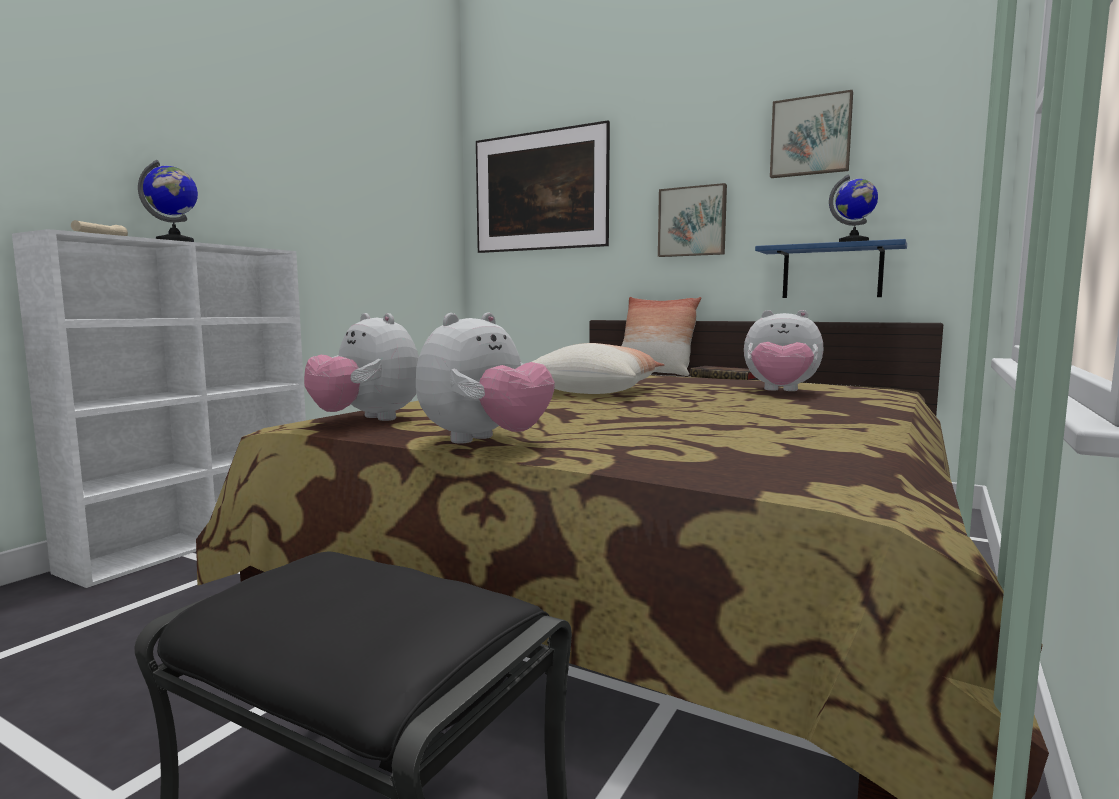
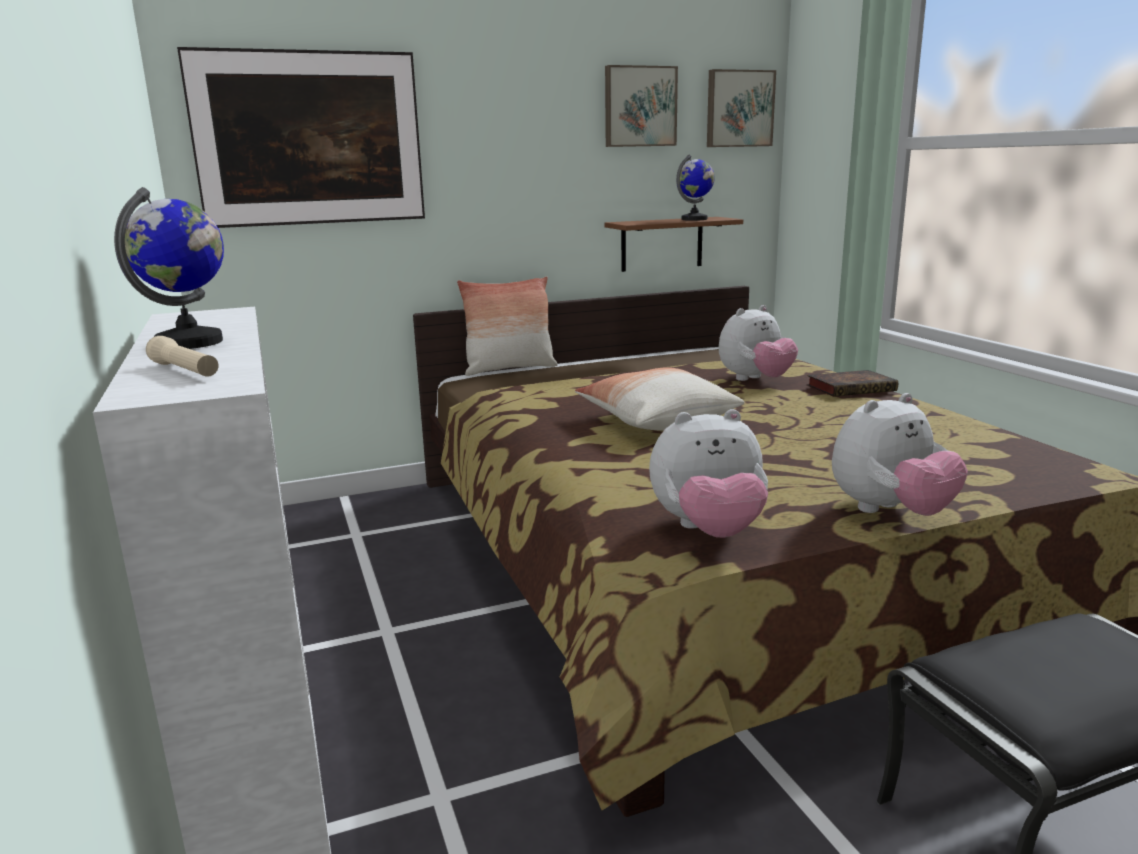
camera: 50 degrees left, 10 degrees up
(485, 441) = (890, 512): plush toy -> plush toy turned 75 degrees clockwise
(692, 221) = (526, 190): picture -> picture (738, 109)
(727, 378) = (609, 363): book -> book (852, 388)
(832, 272) = (662, 244): blue shelf -> brown shelf

